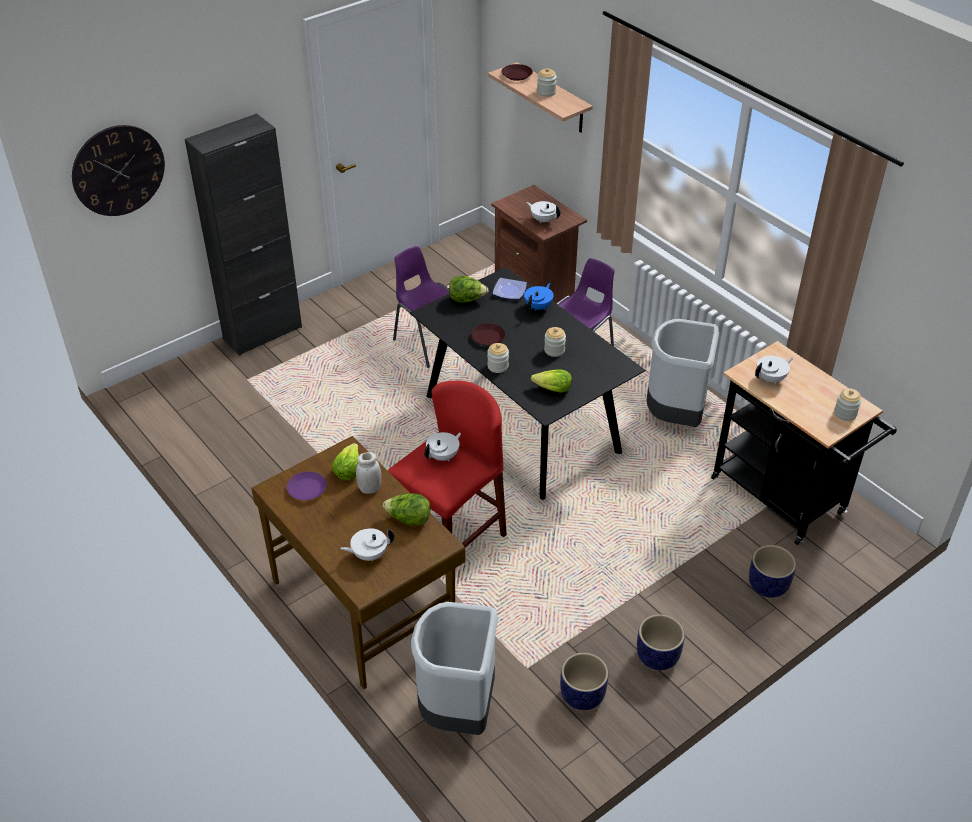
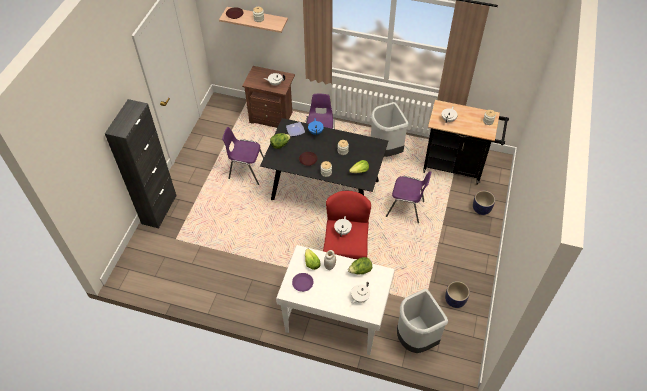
camera: 35 degrees left, 10 degrees up
(118, 170) = (82, 170): wall clock -> none
(363, 604) = (334, 317): brown desk -> white desk
(629, 516) = (406, 209): none -> purple chair
(657, 657) = (467, 265): planter -> none

